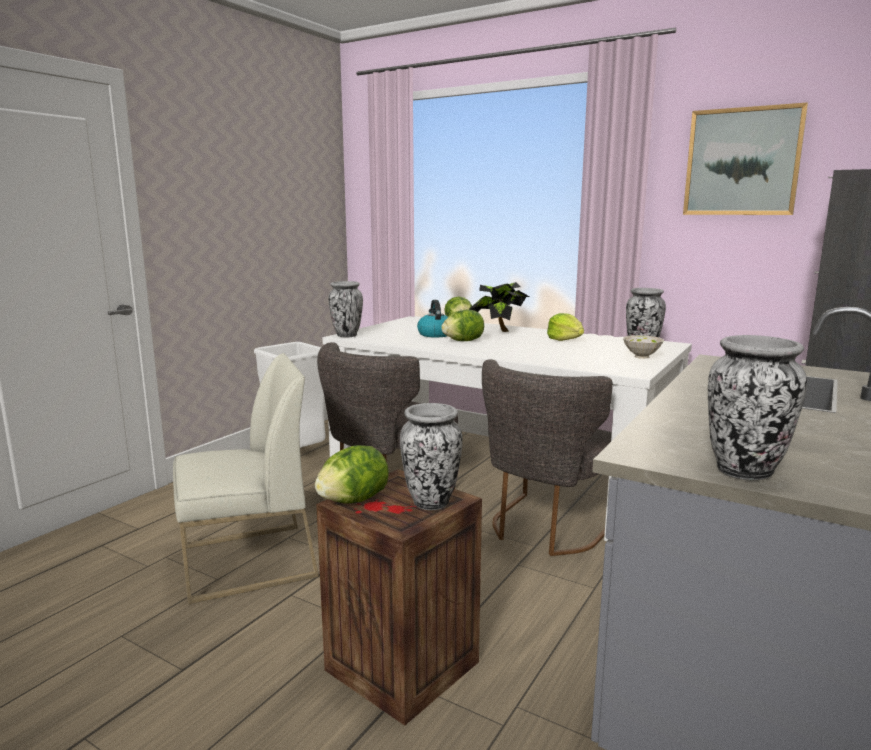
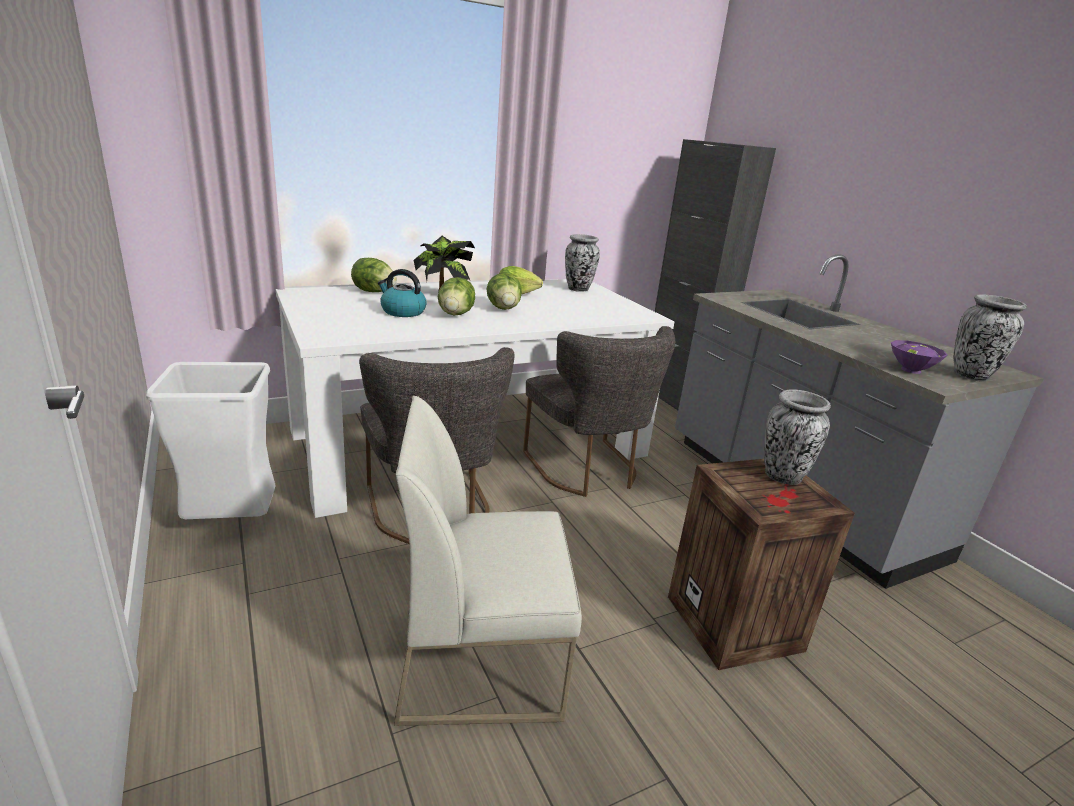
camera: 60 degrees left, 10 degrees up
(247, 562) = (481, 660): white chair -> white chair turned 105 degrees counterclockwise
(346, 335) = (321, 338): vase -> none
(353, 500) = (762, 506): lettuce -> lettuce (503, 309)
(641, 357) = (607, 300): white bowl -> none
(666, 440) = (909, 369): none -> purple bowl
(742, 162) = (615, 117): picture -> none

